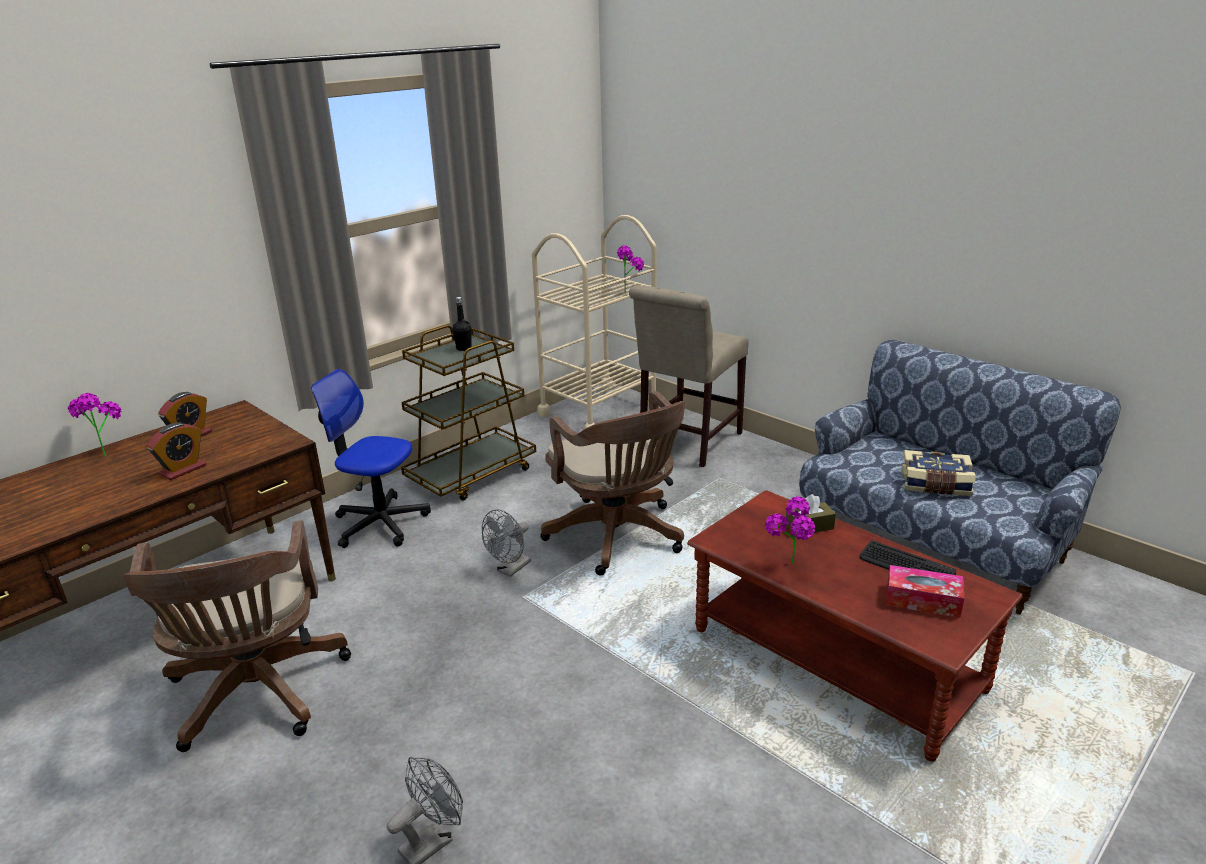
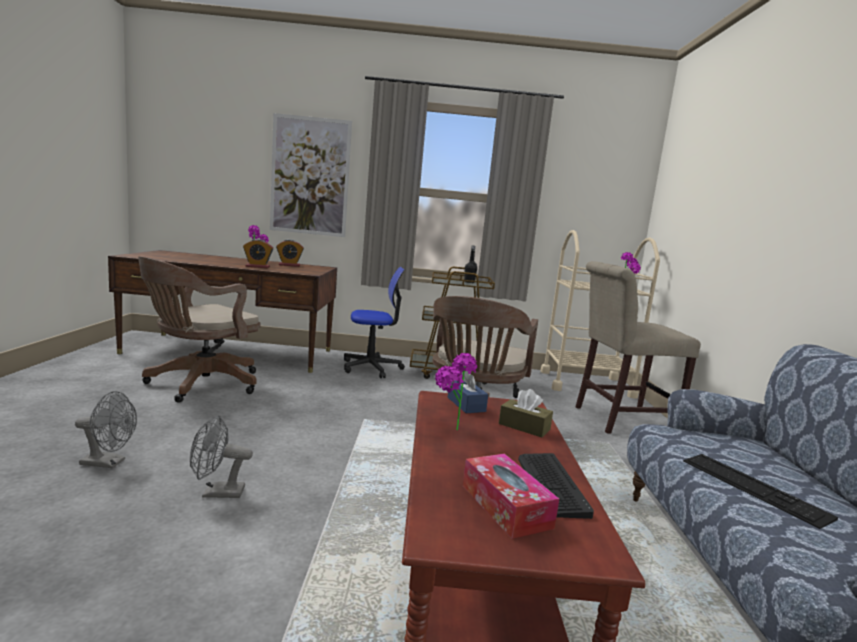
camera: 45 degrees right, 15 degrees down
(146, 265) = (310, 176): none -> picture
(380, 523) = (371, 367): office chair -> office chair turned 105 degrees clockwise
(510, 569) = (384, 408): grey fan -> grey fan (216, 493)
(743, 532) = (466, 404): none -> blue tissue box
(935, 485) = (753, 488): book -> keyboard

